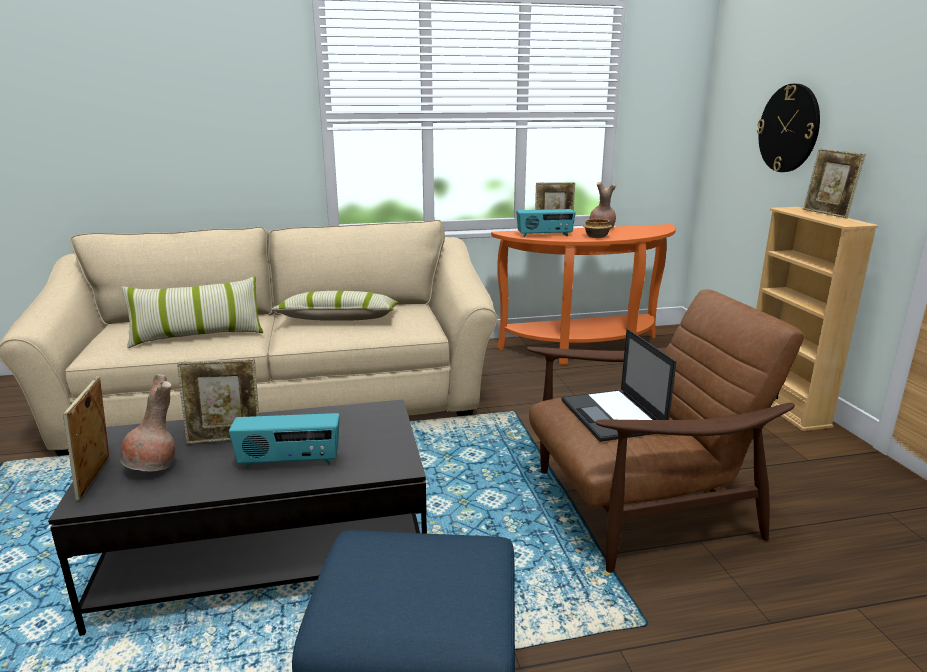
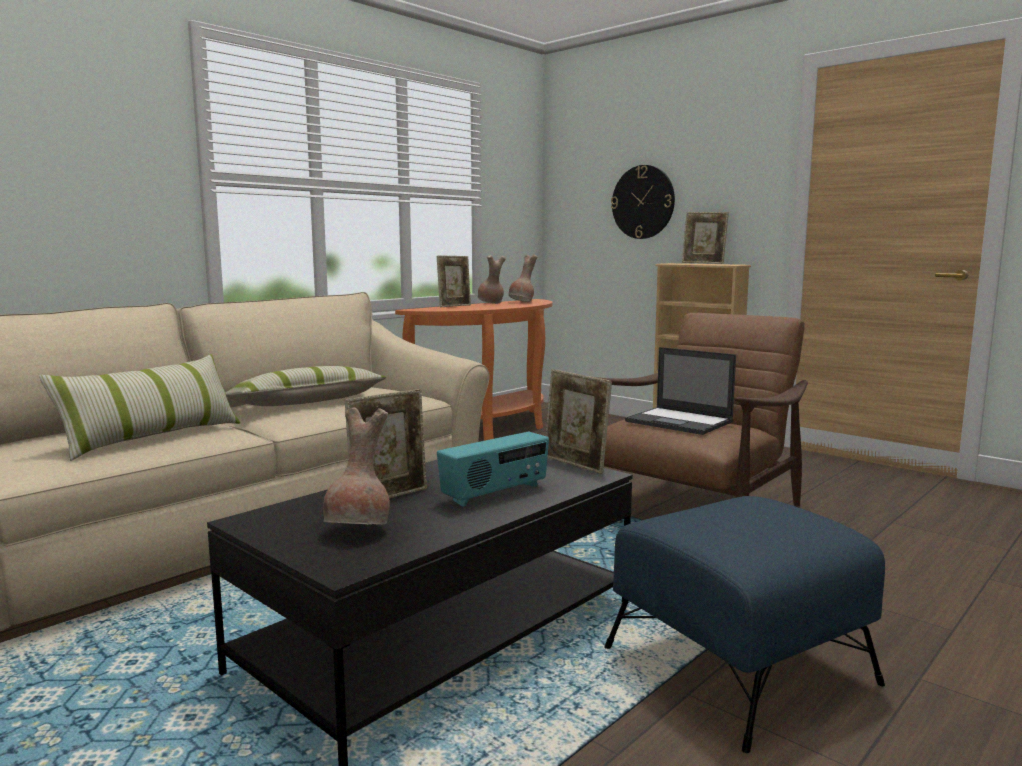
camera: 35 degrees left, 10 degrees down
(97, 478) = (309, 552): picture frame -> picture frame (575, 464)
(544, 235) = (455, 308): radio -> none
(596, 237) = (503, 306): bowl -> none
(636, 230) = (522, 302): none -> brown vase

